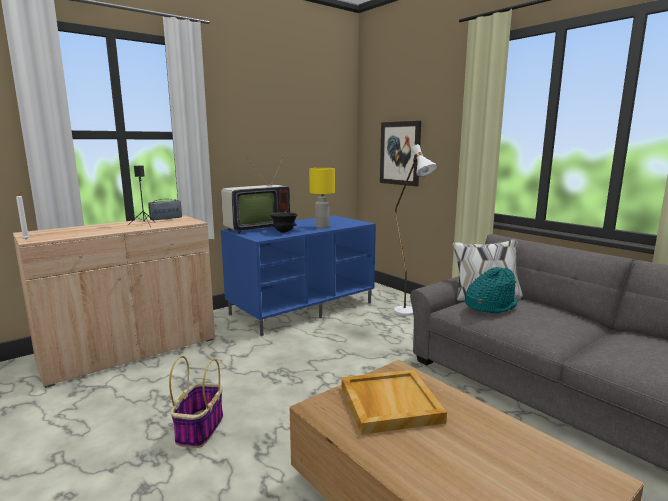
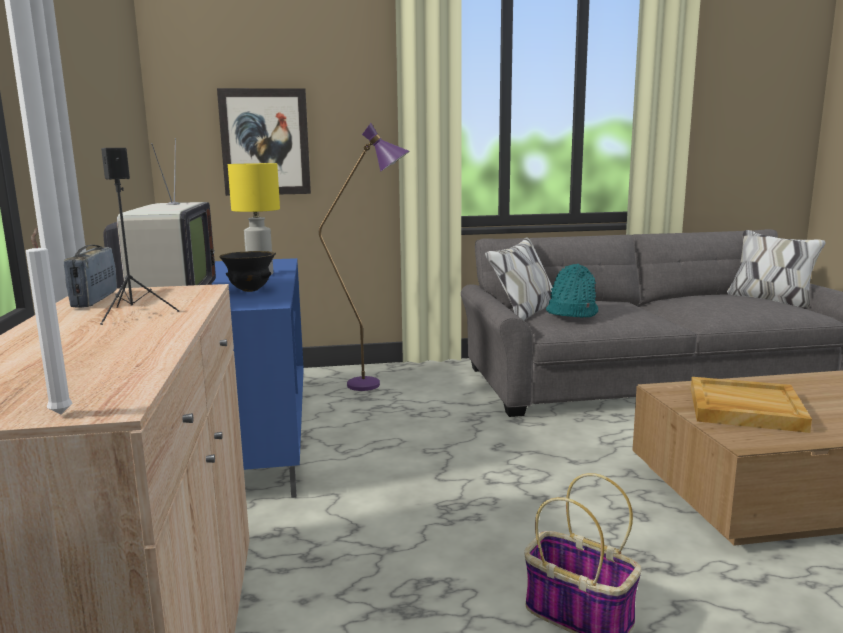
camera: 60 degrees left, 0 degrees up
(409, 314) = (376, 385): white floor lamp -> purple floor lamp

